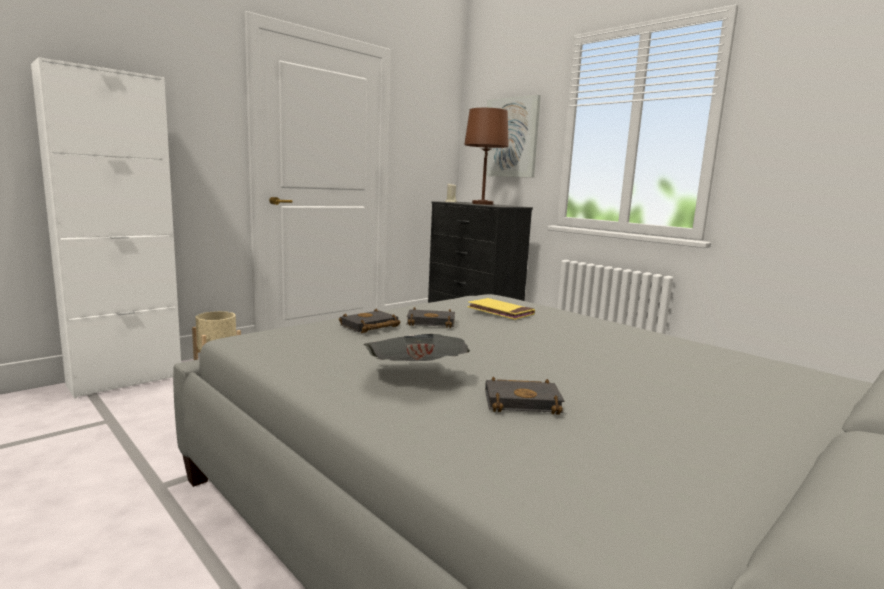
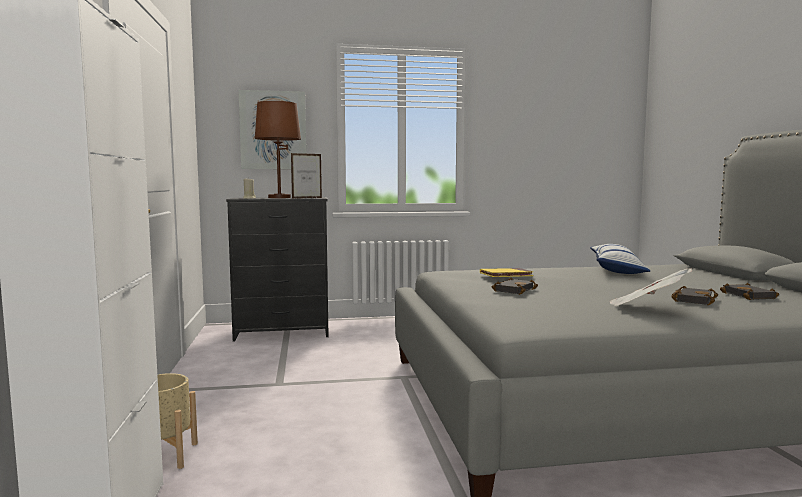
camera: 55 degrees left, 5 degrees down
(369, 327) = (515, 301): black book -> black book (751, 296)
(490, 205) = (307, 198): none -> picture frame
(697, 354) = (617, 270): none -> pillow

